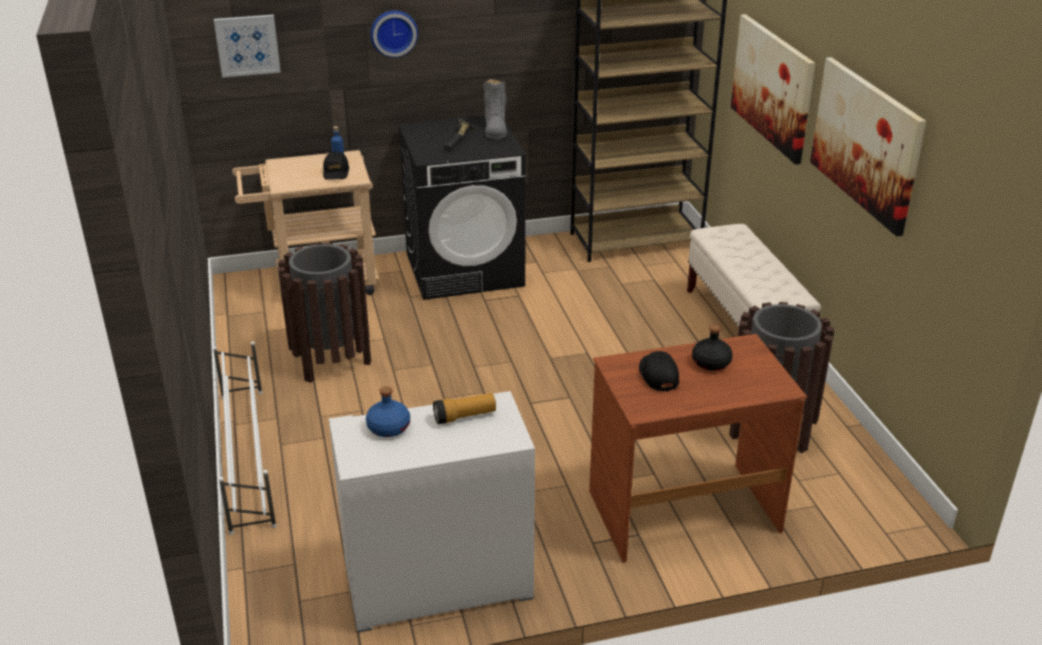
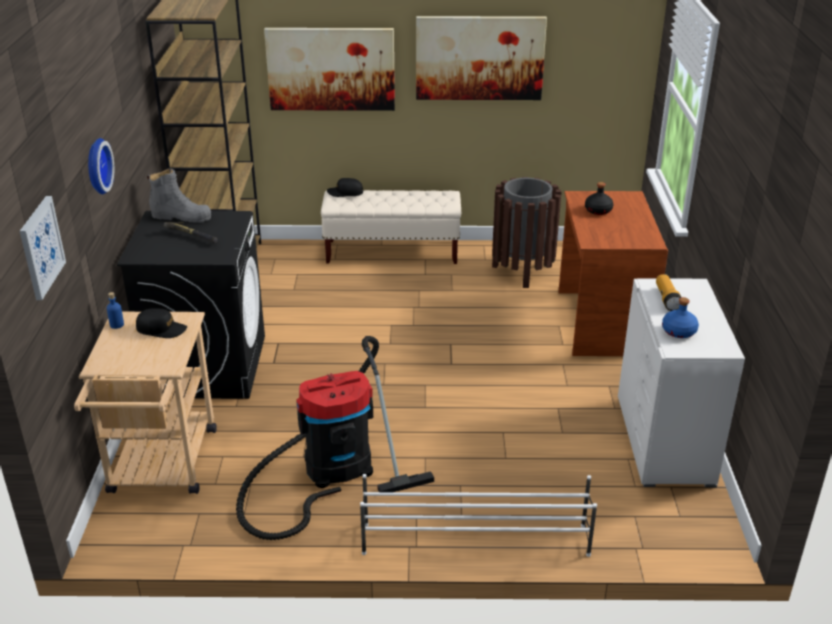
camera: 75 degrees left, 0 degrees up
(331, 361) = (331, 470): brown trash can -> vacuum cleaner
(658, 375) = (610, 230): black cap -> black cap (345, 192)

